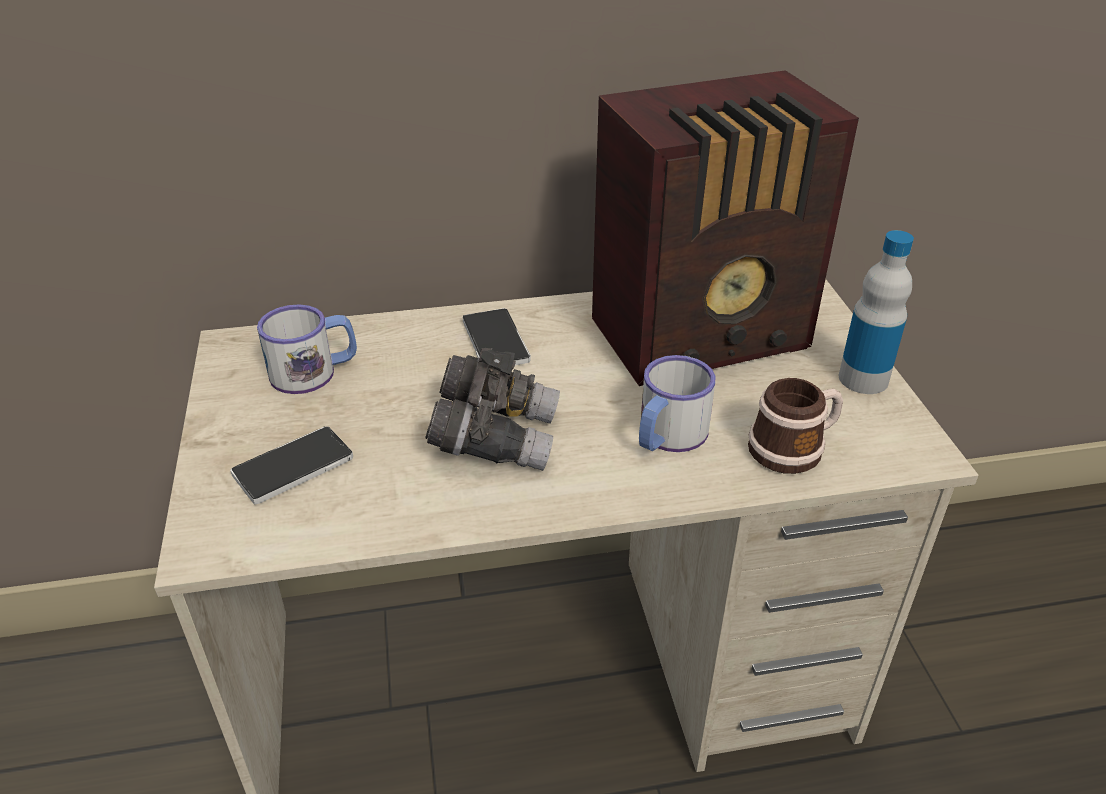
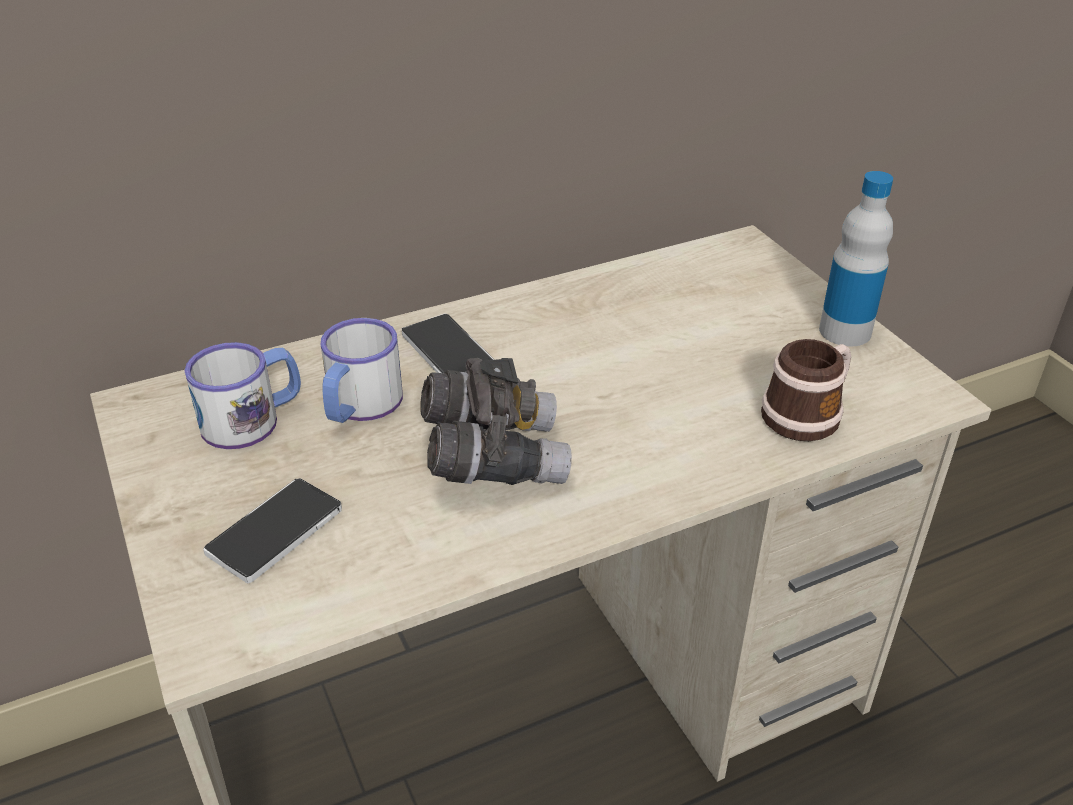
camera: 15 degrees left, 0 degrees up
(667, 436) = (676, 424): mug -> mug (359, 406)
(705, 336) = (670, 312): radio -> none

